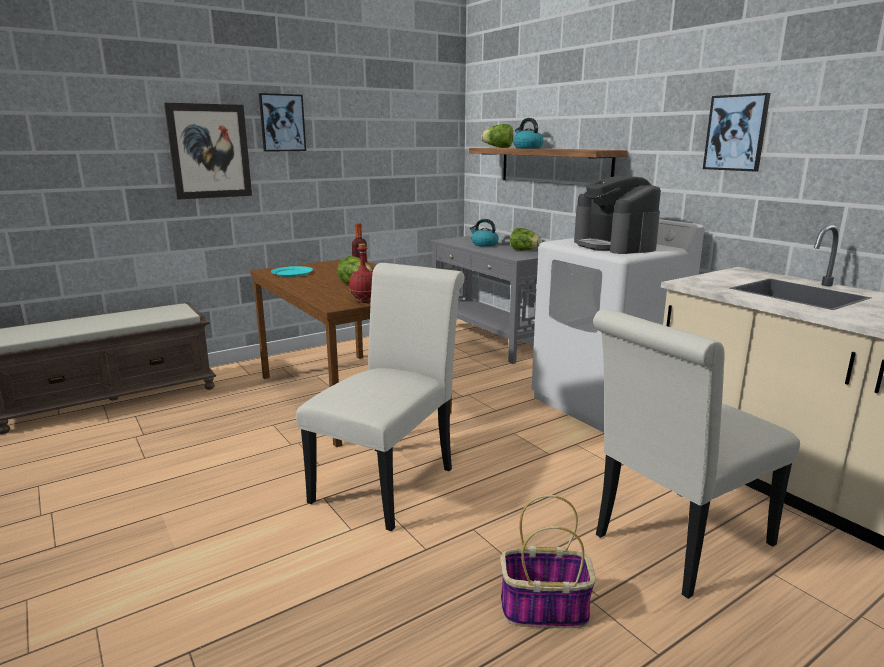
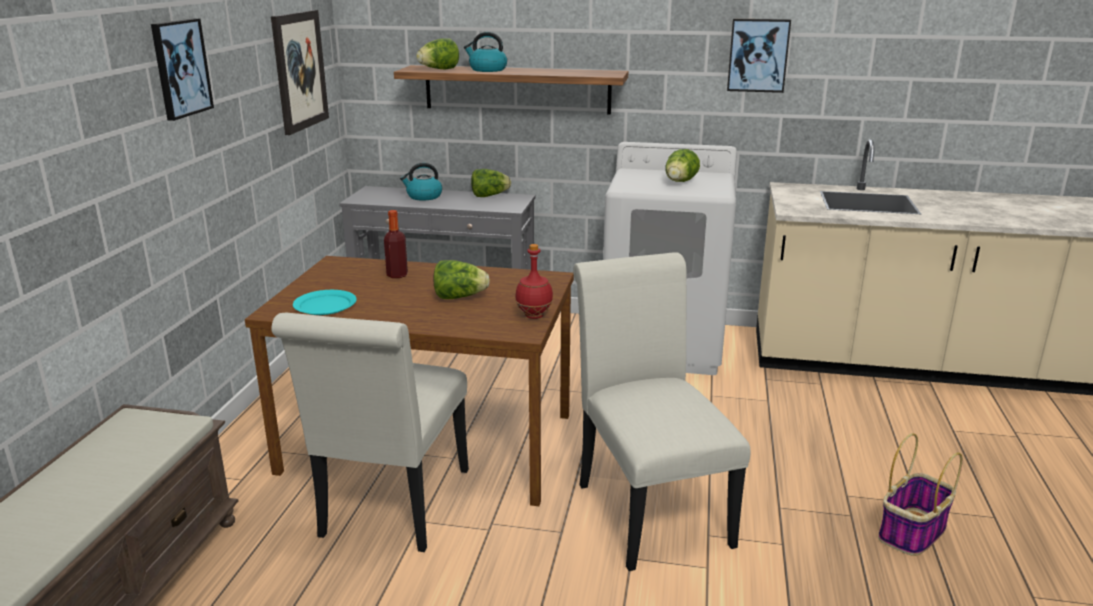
camera: 45 degrees left, 5 degrees up
(209, 151) = (109, 137): picture -> picture (299, 70)
(614, 246) = (680, 182): coffee machine -> lettuce
(676, 544) = (890, 441): white chair -> white chair (392, 509)

